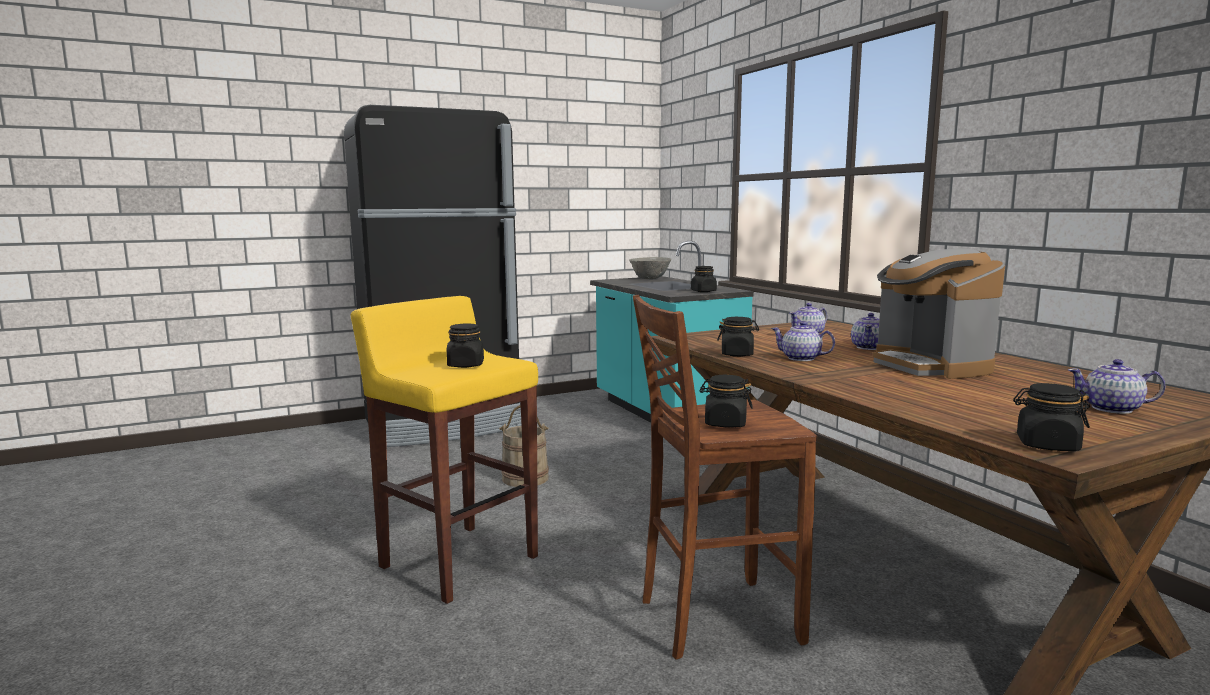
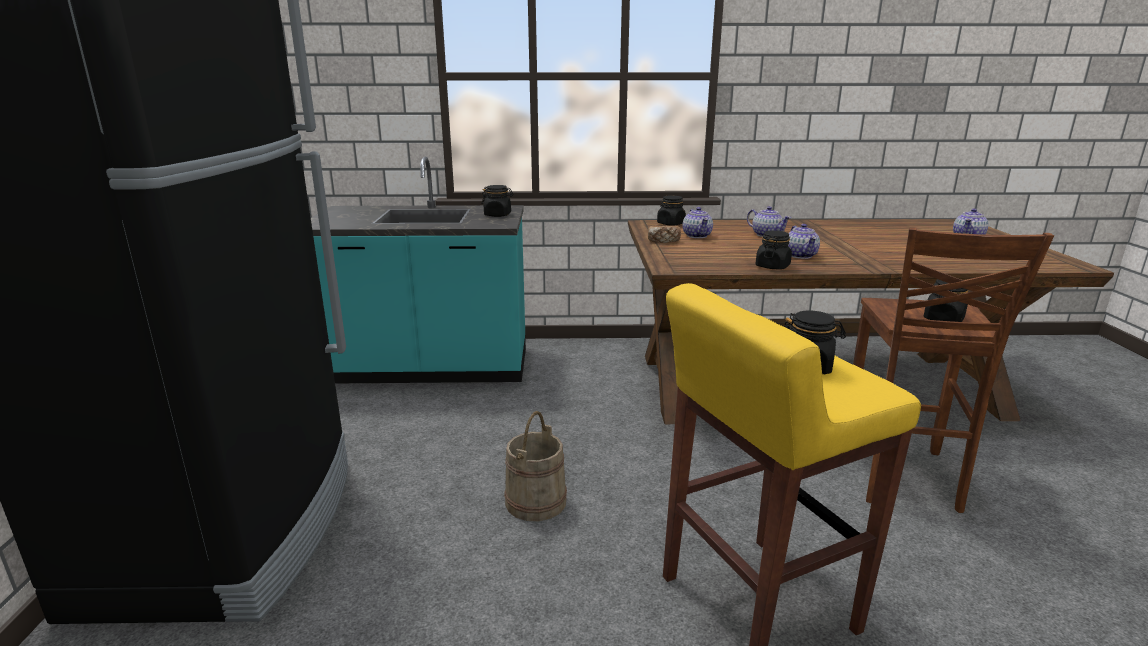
camera: 65 degrees left, 10 degrees up
(650, 279) = (350, 212): grey bowl -> none
(762, 330) = (663, 241): none -> bread
(801, 358) = (800, 255): teapot -> teapot turned 60 degrees counterclockwise
(930, 366) = (842, 238): coffee machine -> none
(1046, 445) = (1059, 264): black jar -> black jar (670, 224)

